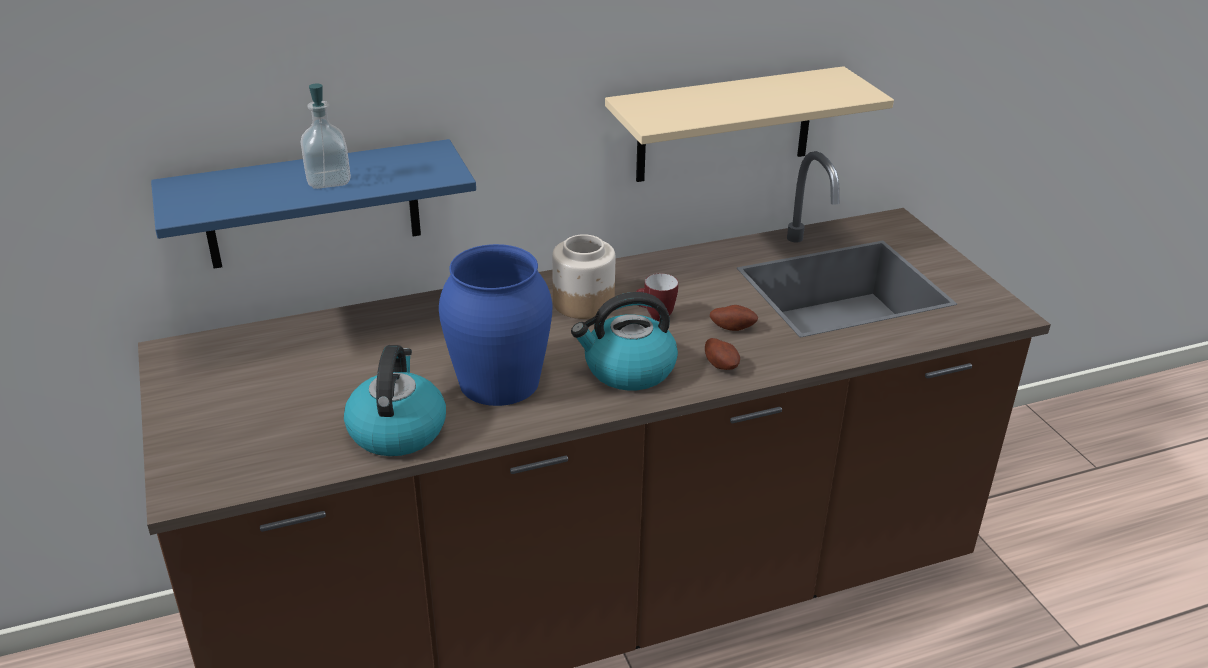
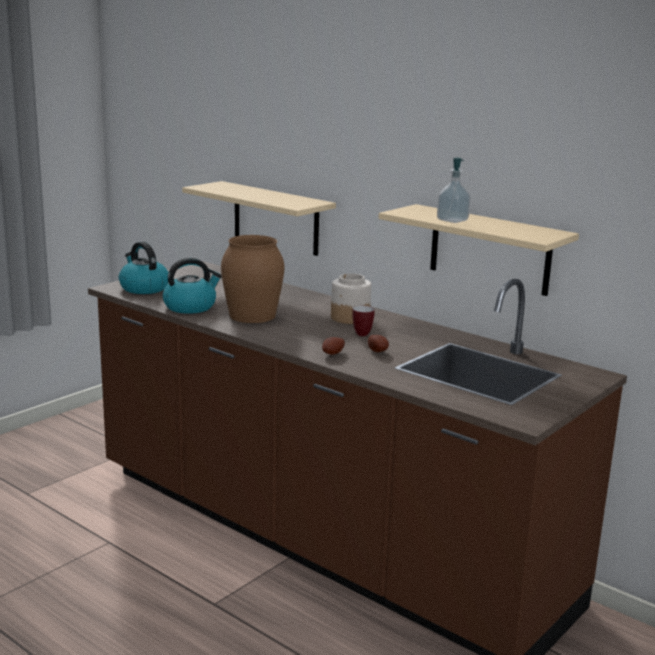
camera: 60 degrees right, 15 degrees down
(312, 205) = (275, 218): blue shelf -> beige shelf
(328, 180) = (259, 195): soap dispenser -> soap dispenser (452, 220)
(499, 381) = (253, 315): blue vase -> brown vase
(628, 370) = (298, 336): kettle -> kettle (143, 288)

